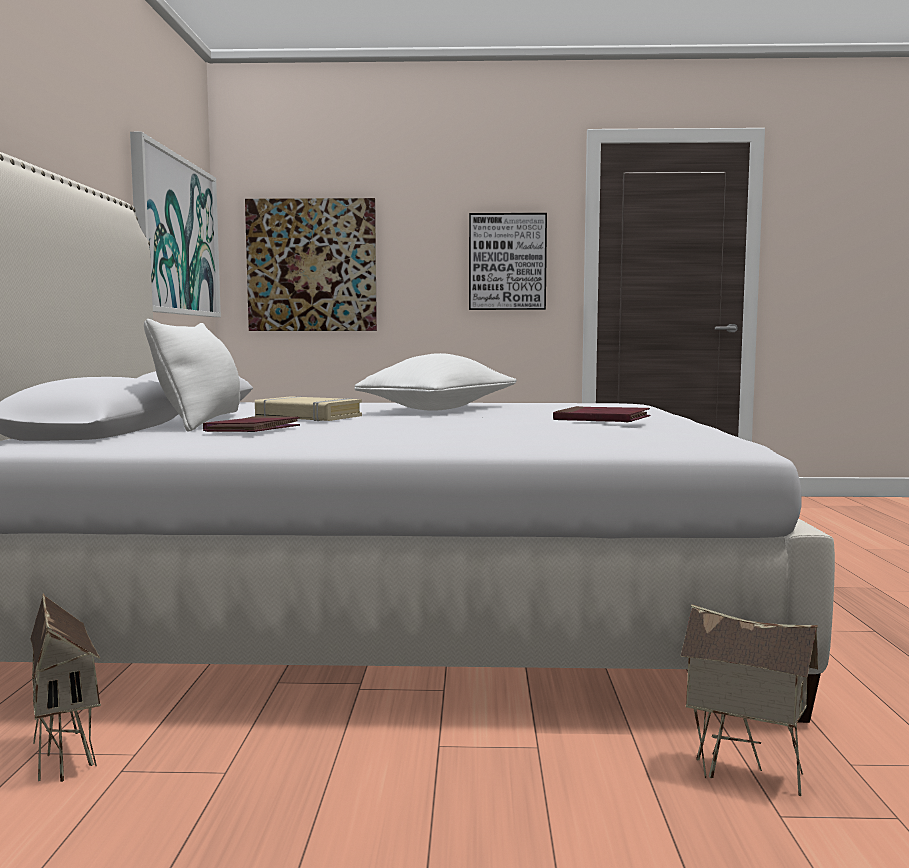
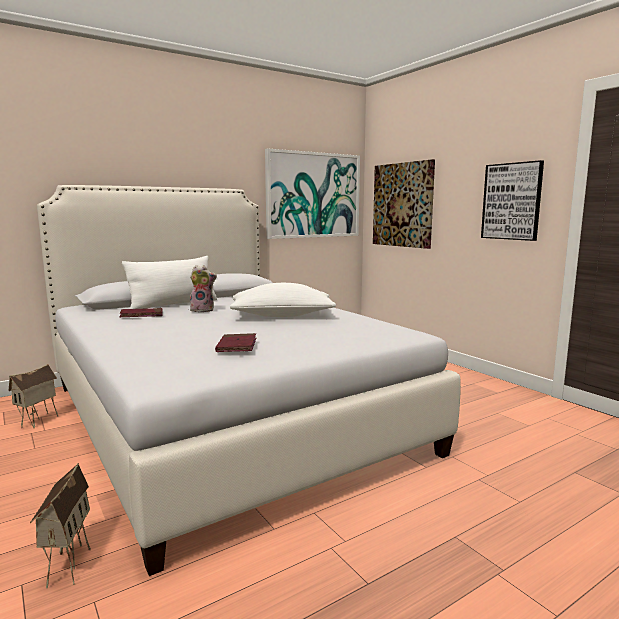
camera: 55 degrees right, 5 degrees up
(307, 417) = (203, 310): beige book -> plush toy

